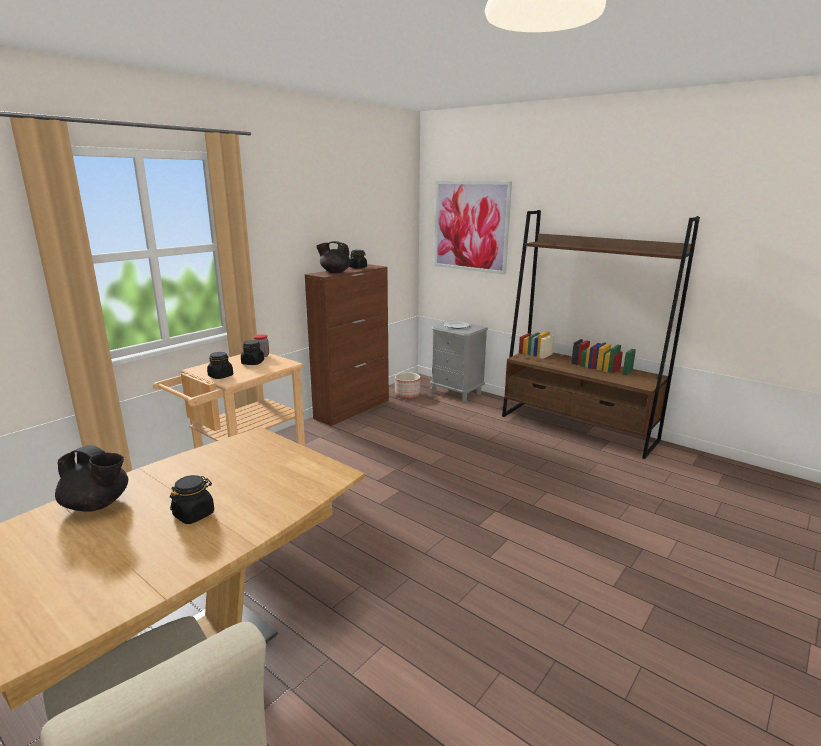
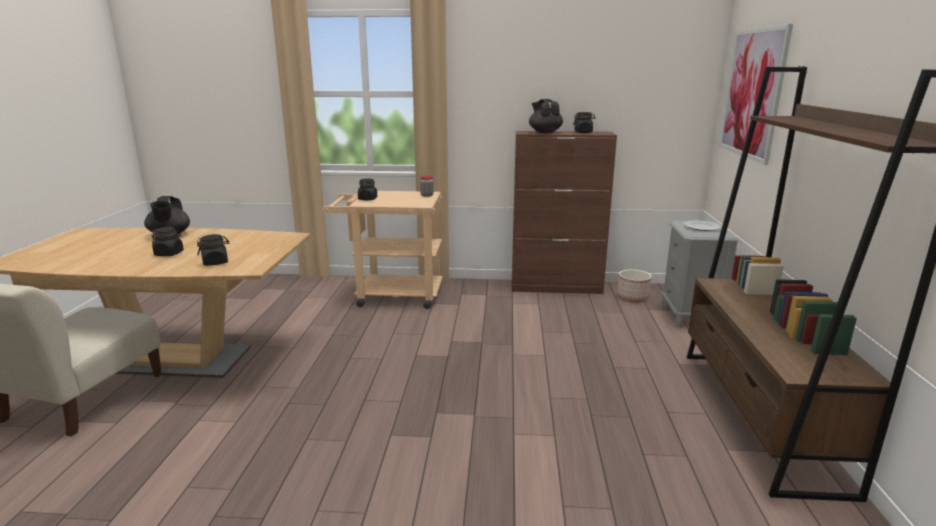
camera: 55 degrees right, 0 degrees up
(253, 363) = (407, 197): black jar -> black jar (215, 262)

